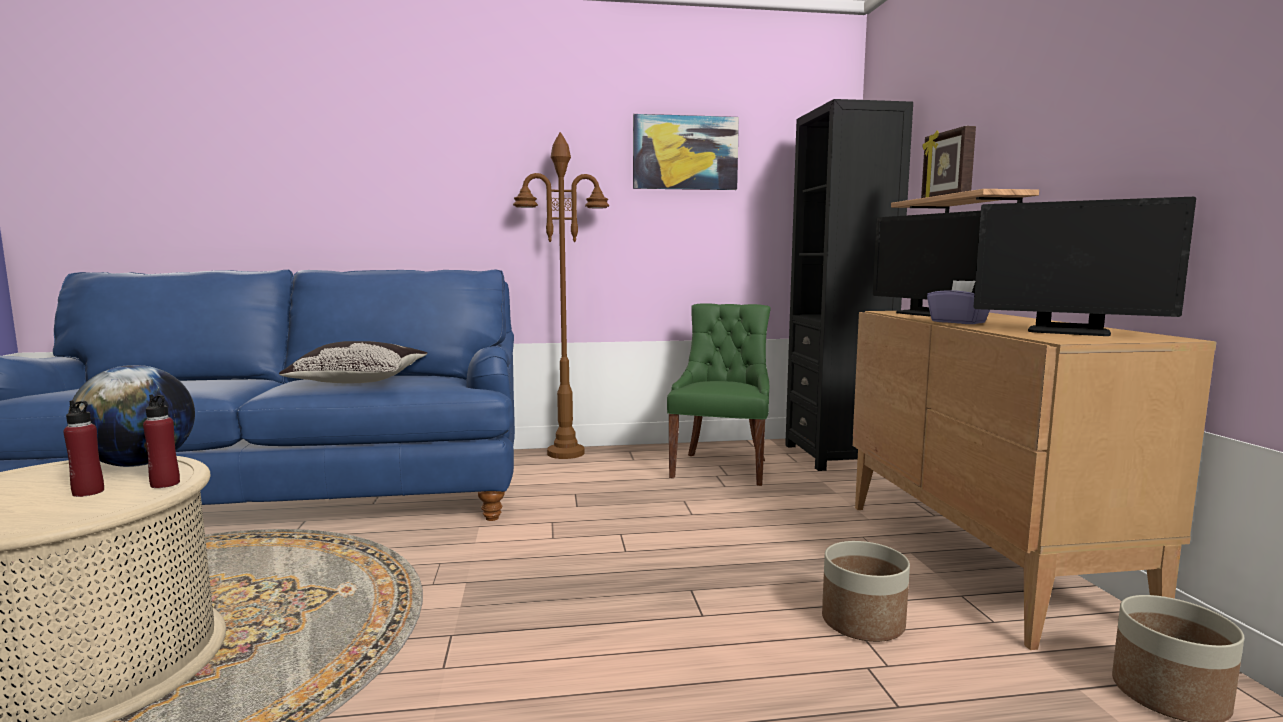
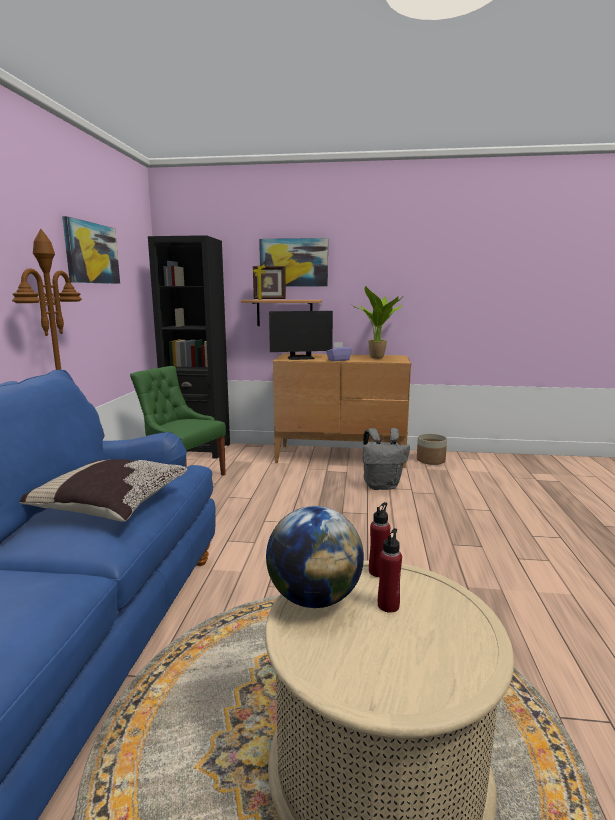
camera: 75 degrees left, 5 degrees up
(863, 622) = (382, 486): planter -> grey backpack
(1001, 115) = (293, 262): none -> picture
(1068, 332) = (378, 358): monitor -> potted plant

